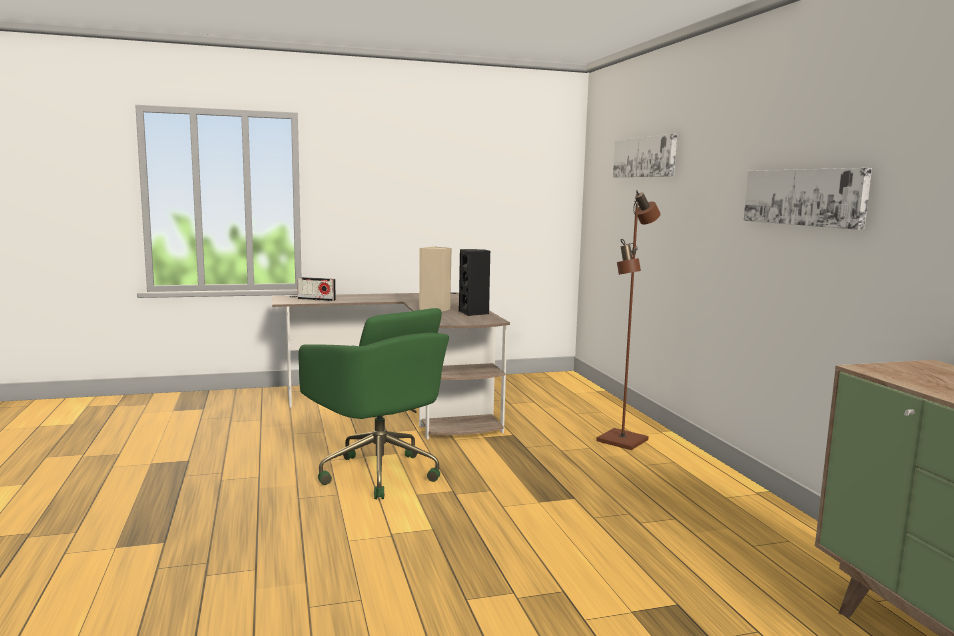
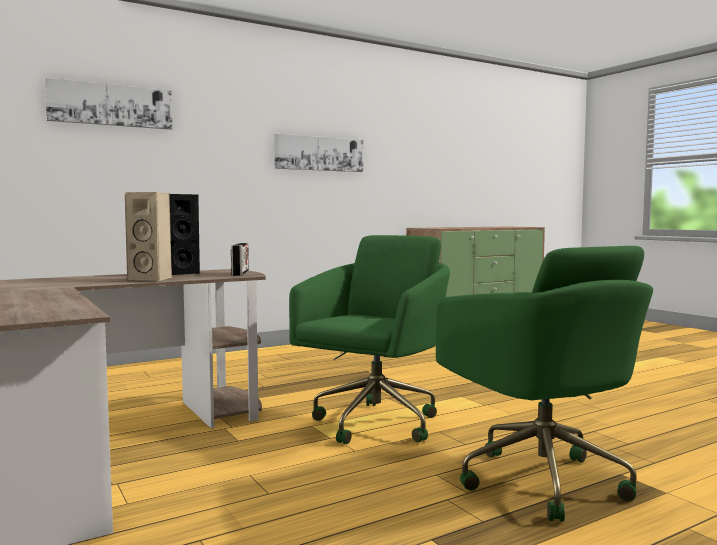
camera: 105 degrees left, 5 degrees down
(205, 506) = (536, 479): none -> green office chair
(316, 299) = (43, 307): radio -> radio (240, 273)
(622, 440) = (232, 364): brown floor lamp -> none

